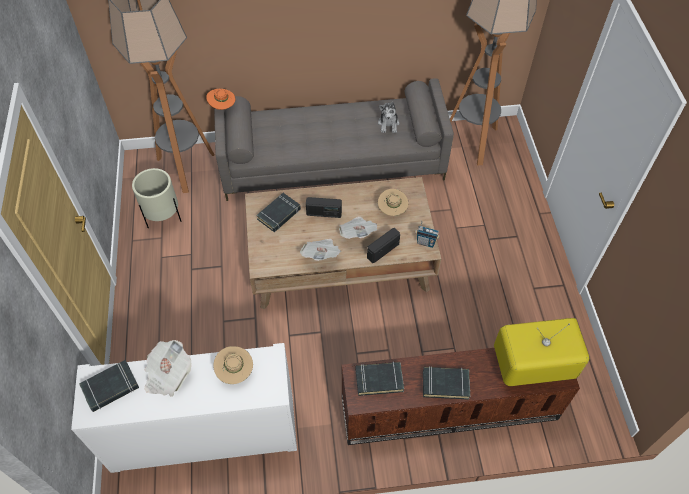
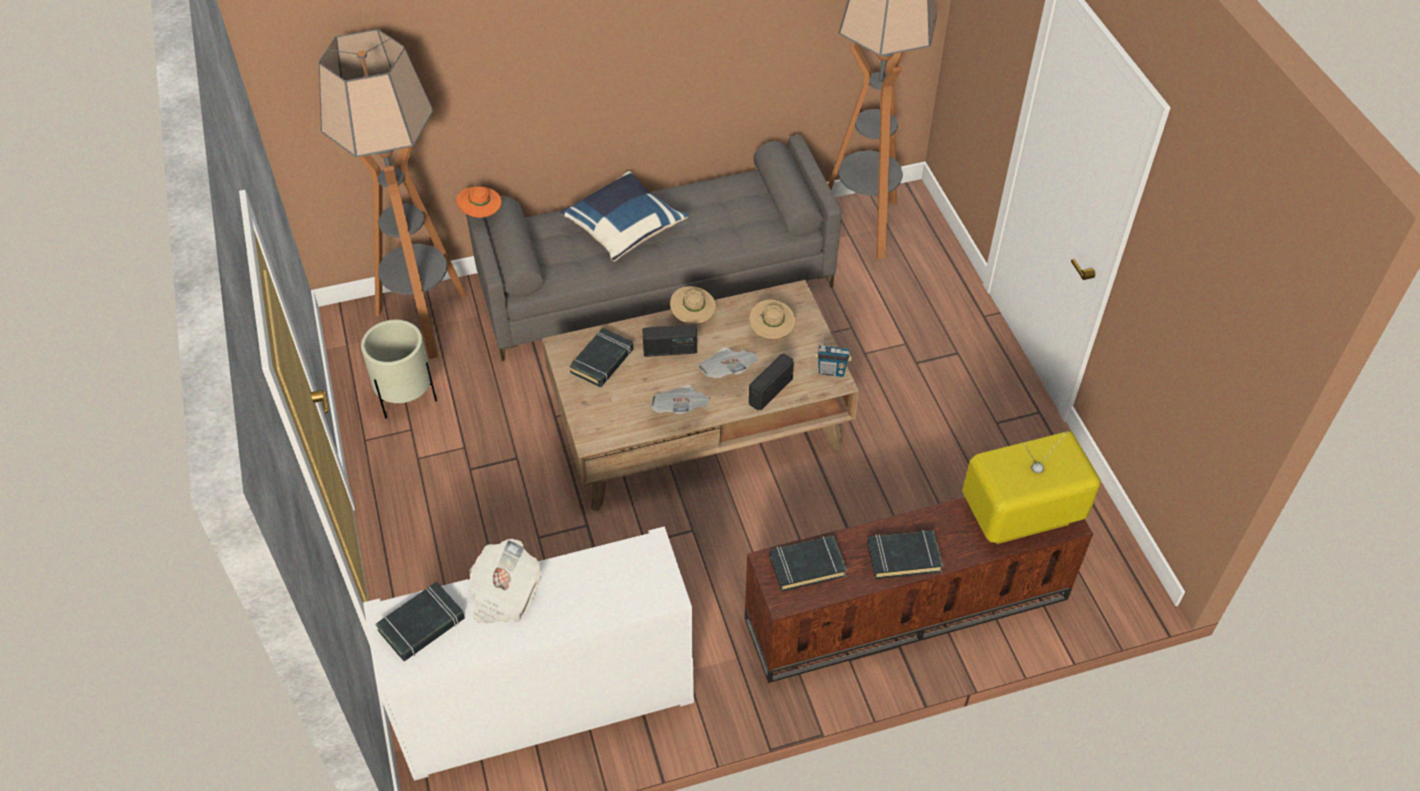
camera: 10 degrees left, 5 degrees down
(235, 371) = (602, 575): beige hat -> beige hat (693, 317)
(313, 127) = (624, 229): none -> blue pillow
(388, 124) = (738, 211): plush toy -> none

